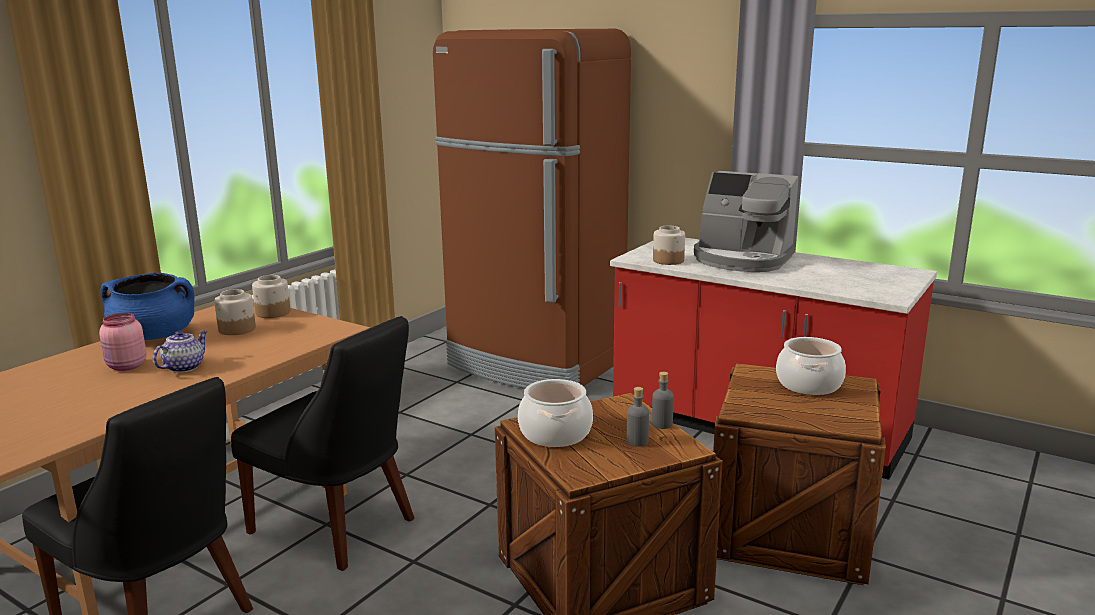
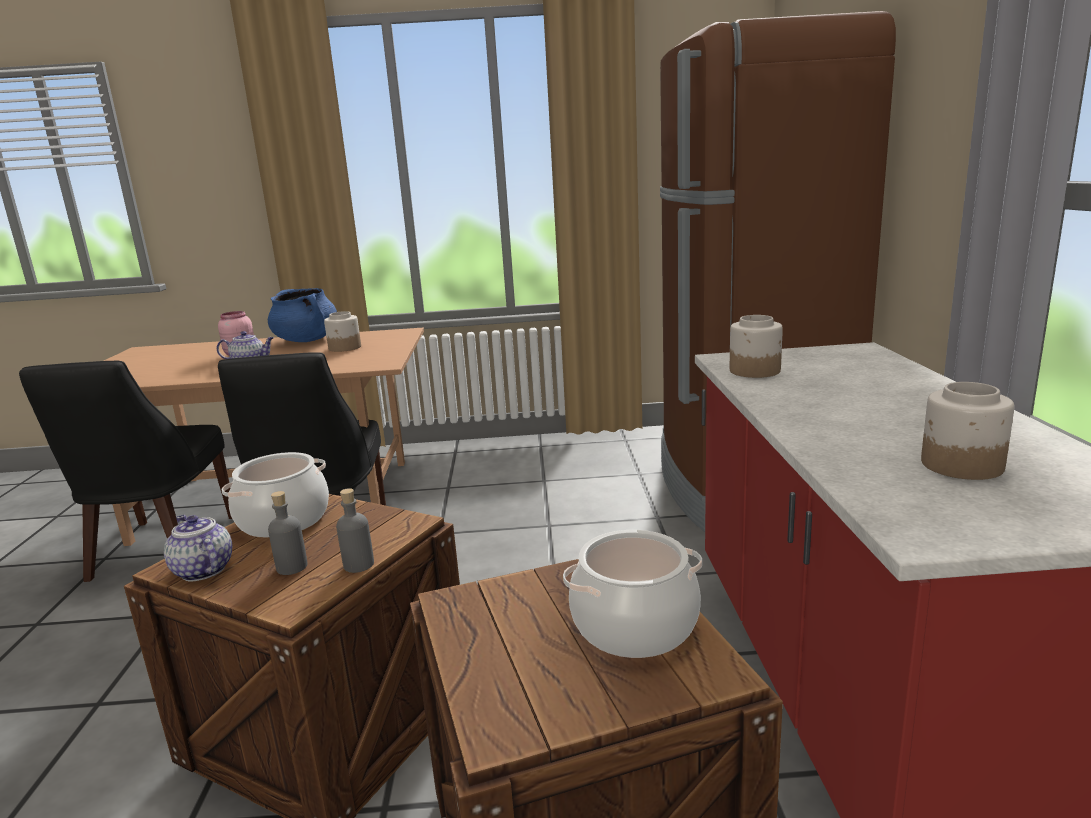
camera: 55 degrees right, 0 degrees up
(273, 313) = (394, 342): jar -> jar (961, 465)
(599, 467) = (202, 570): none -> teapot
(742, 259) = (865, 395): coffee machine -> none

